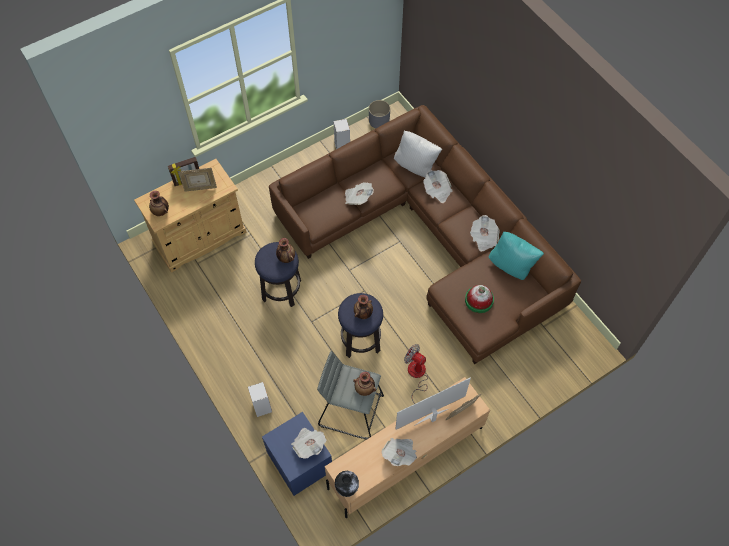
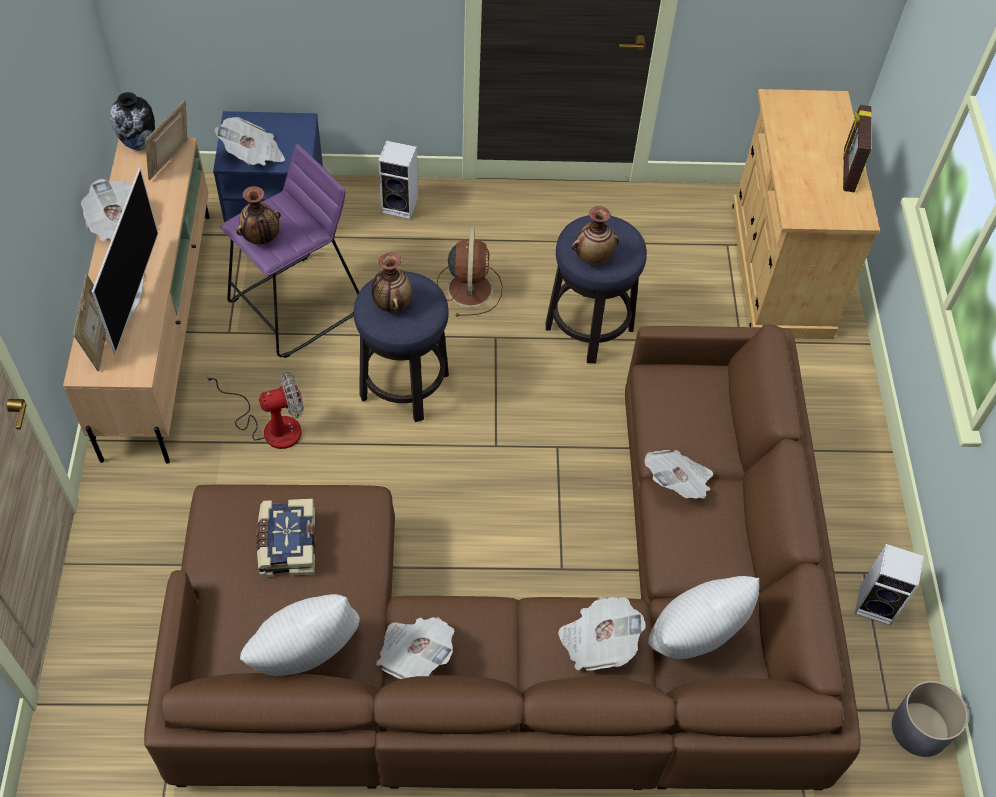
camera: 120 degrees right, 5 degrees down
(161, 211) = (797, 112): vase -> none
(200, 188) = (818, 179): picture frame -> picture frame (172, 161)
(291, 347) = (470, 287): none -> brown fan
(351, 409) = (296, 306): grey stool -> purple stool
(479, 300) = (286, 544): hat -> book
(511, 266) = (308, 660): turquoise pillow -> white pillow

